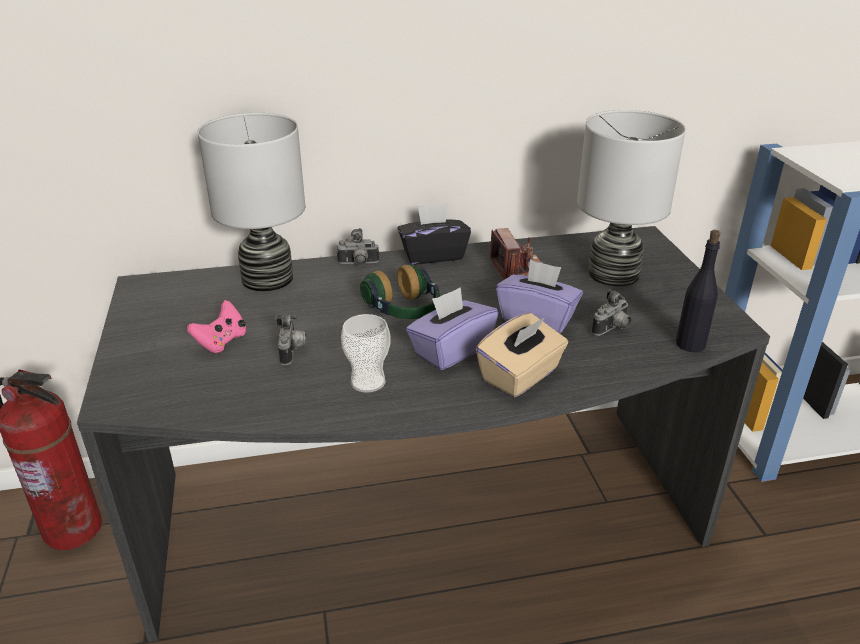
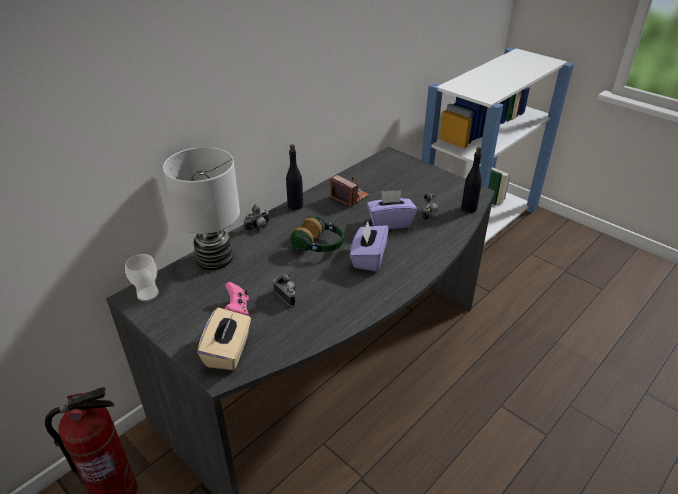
camera: 35 degrees left, 5 degrees up
(368, 382) = (348, 294): cup -> cup (148, 294)
(433, 255) = (295, 205): black tissue box -> black bottle
(521, 376) = (415, 257): beige tissue box -> beige tissue box (228, 352)
(613, 274) = (399, 183): grey table lamp -> none

